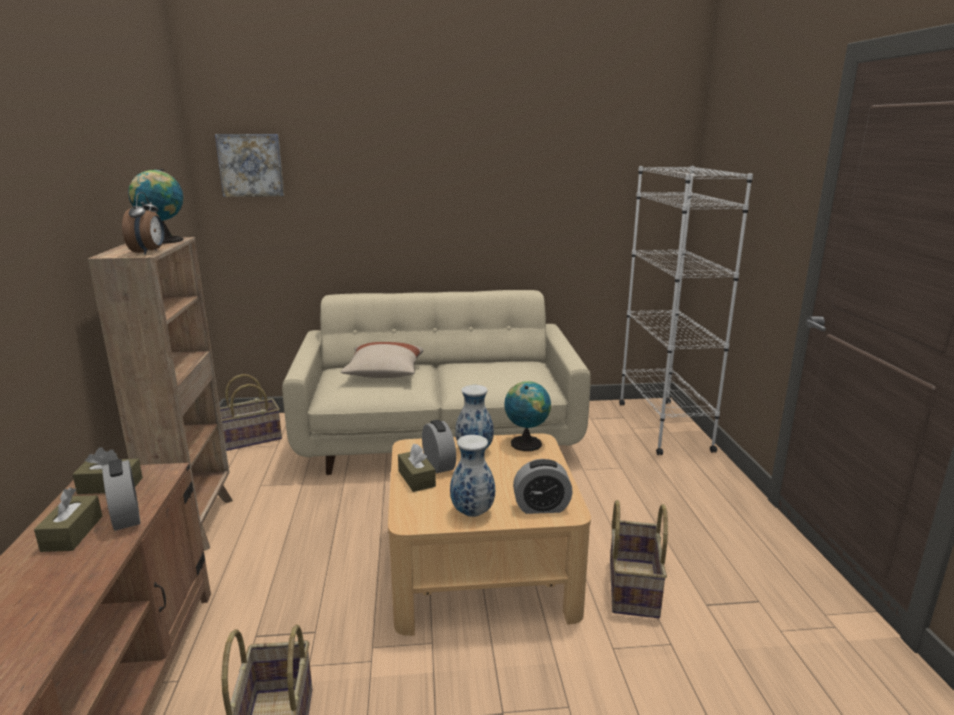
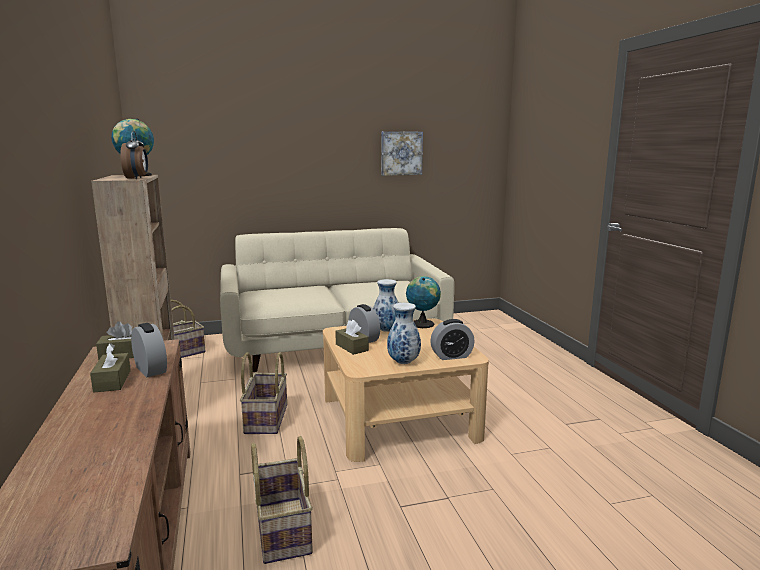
camera: 10 degrees left, 5 degrees down
(251, 165) = (176, 131): picture -> picture (401, 153)
(384, 374) = (293, 291): beige pillow -> none
(631, 587) = (511, 419): basket -> basket (265, 418)
(663, 426) = (499, 326): white bookcase -> none

